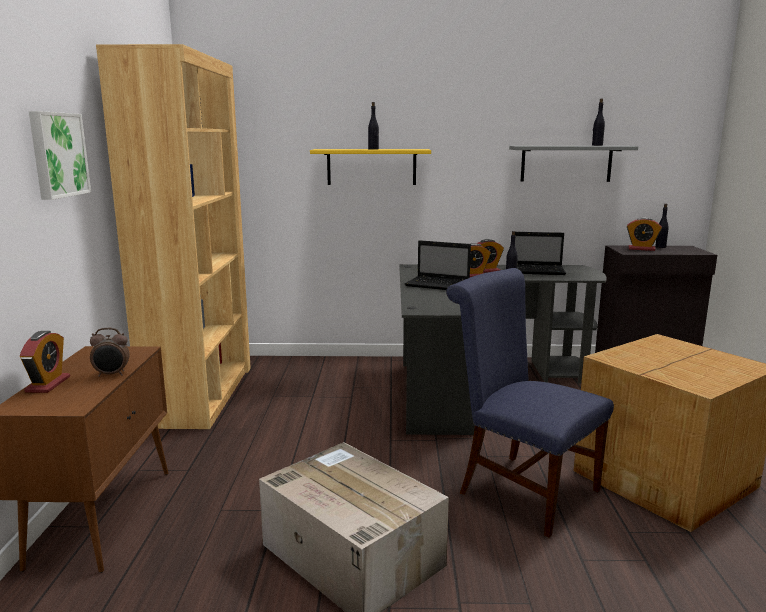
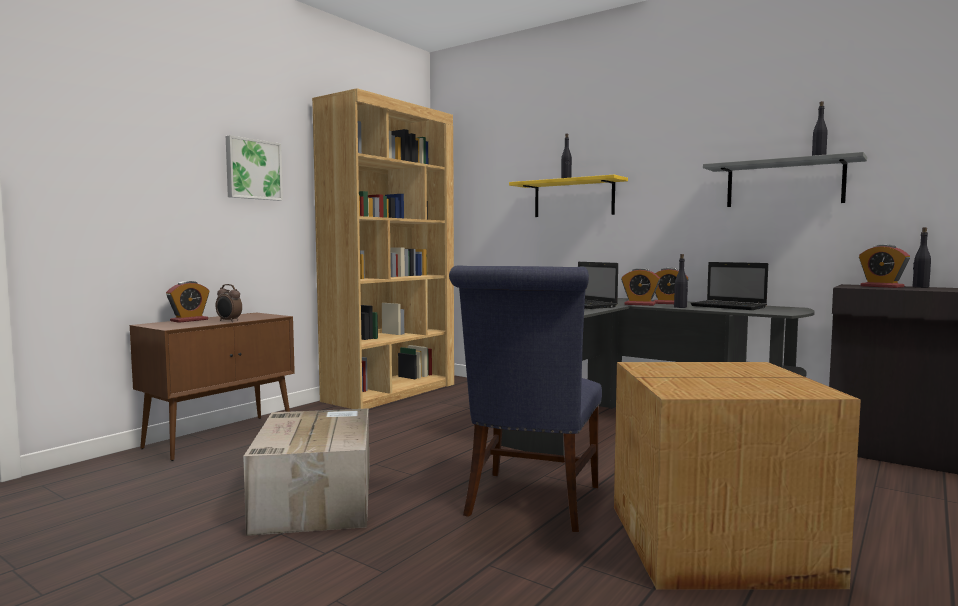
camera: 35 degrees right, 10 degrees down
(521, 489) = (531, 504): blue chair -> blue chair turned 150 degrees counterclockwise

